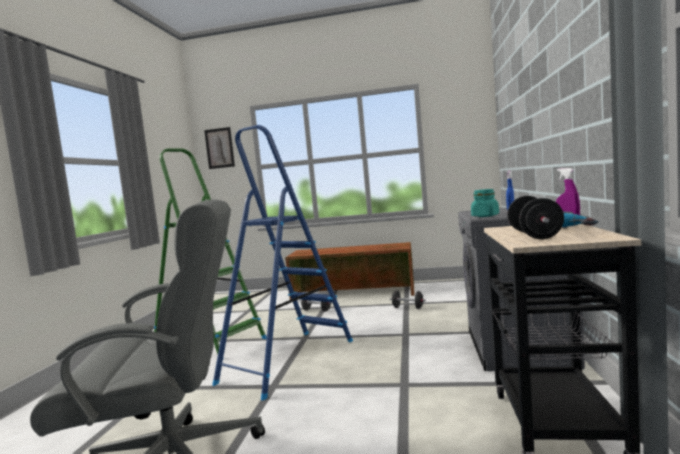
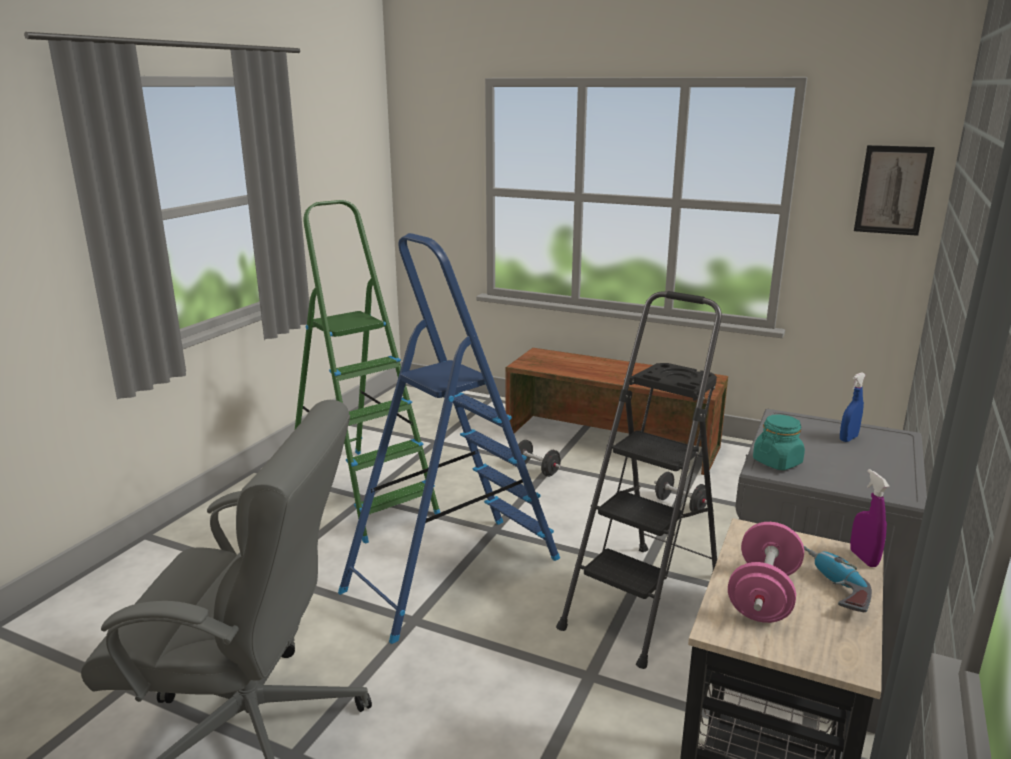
camera: 15 degrees right, 15 degrees up
(219, 148) = (429, 147): picture -> picture (892, 190)
(414, 346) = (644, 599): none -> step ladder
(534, 235) = (763, 596): black dumbbell -> pink dumbbell

